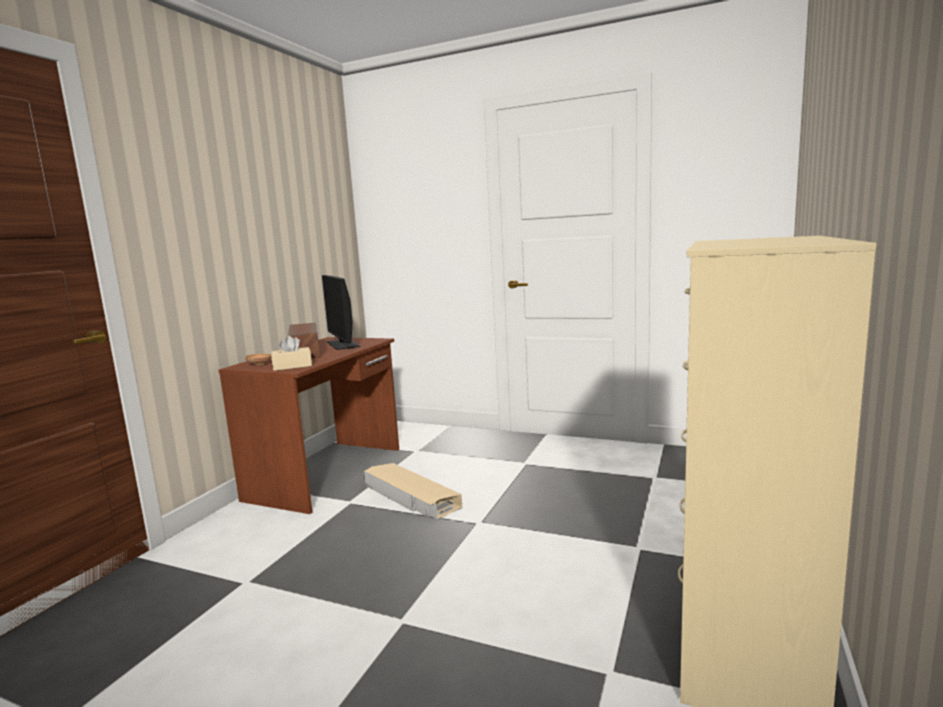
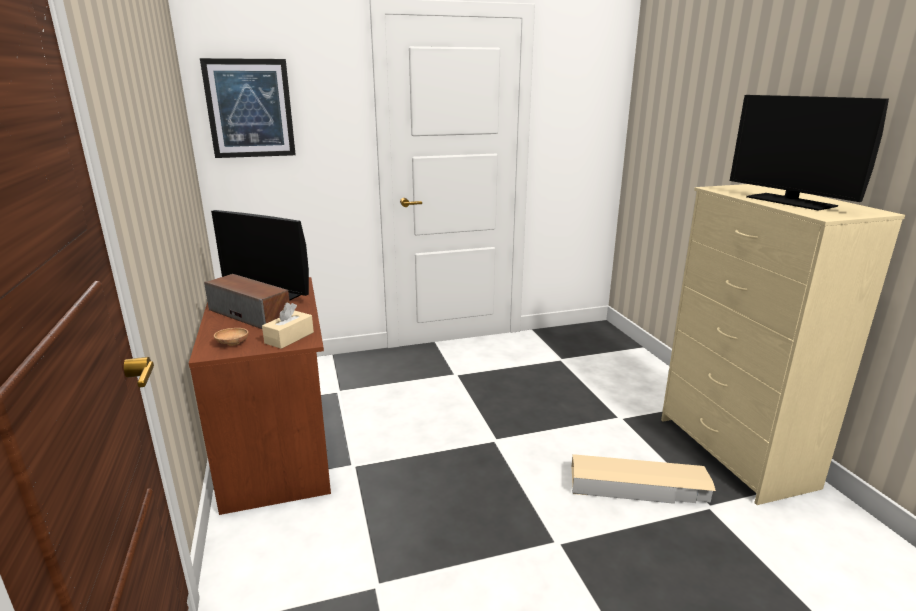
camera: 40 degrees left, 10 degrees up
(392, 202) = (250, 108): none -> picture
(411, 497) = (405, 438): beige storage box -> beige storage box (638, 487)
(749, 242) = (790, 201): none -> monitor

